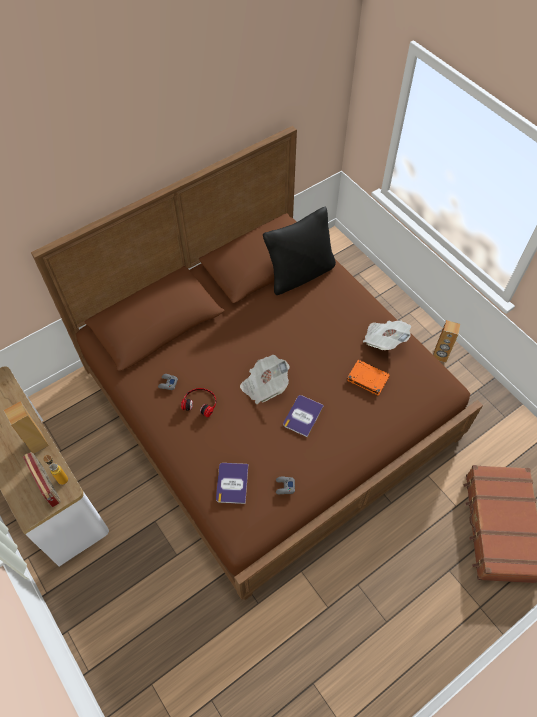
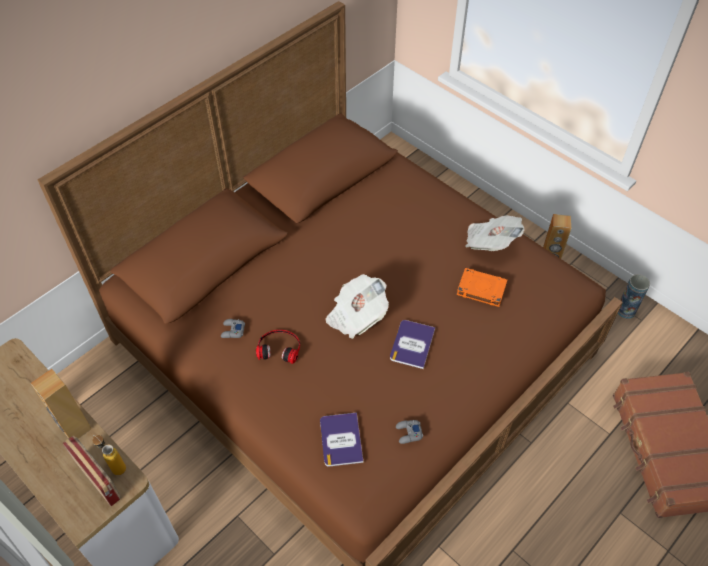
camera: 10 degrees left, 5 degrees down
(299, 274) = (370, 180): black pillow -> none
(494, 407) = (625, 310): none -> vase

